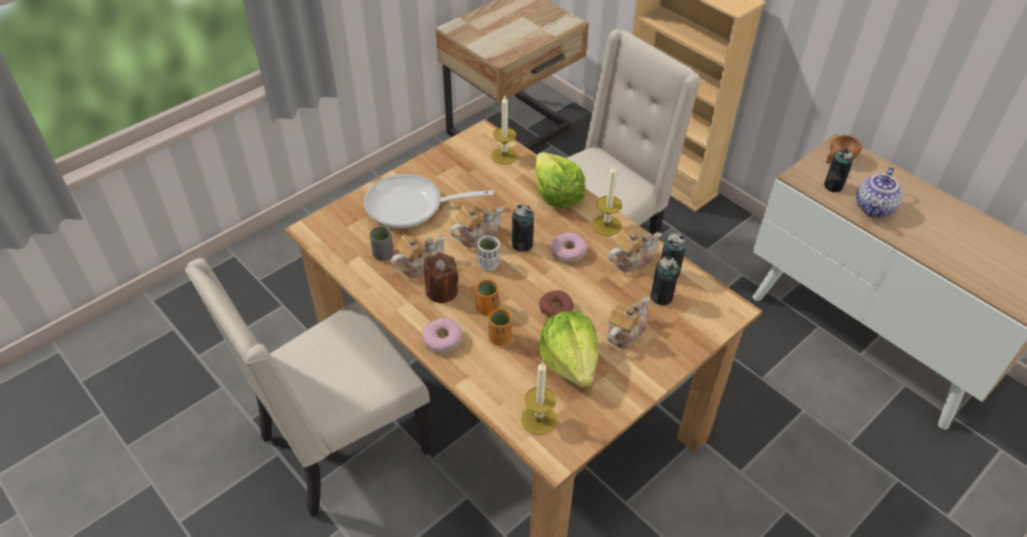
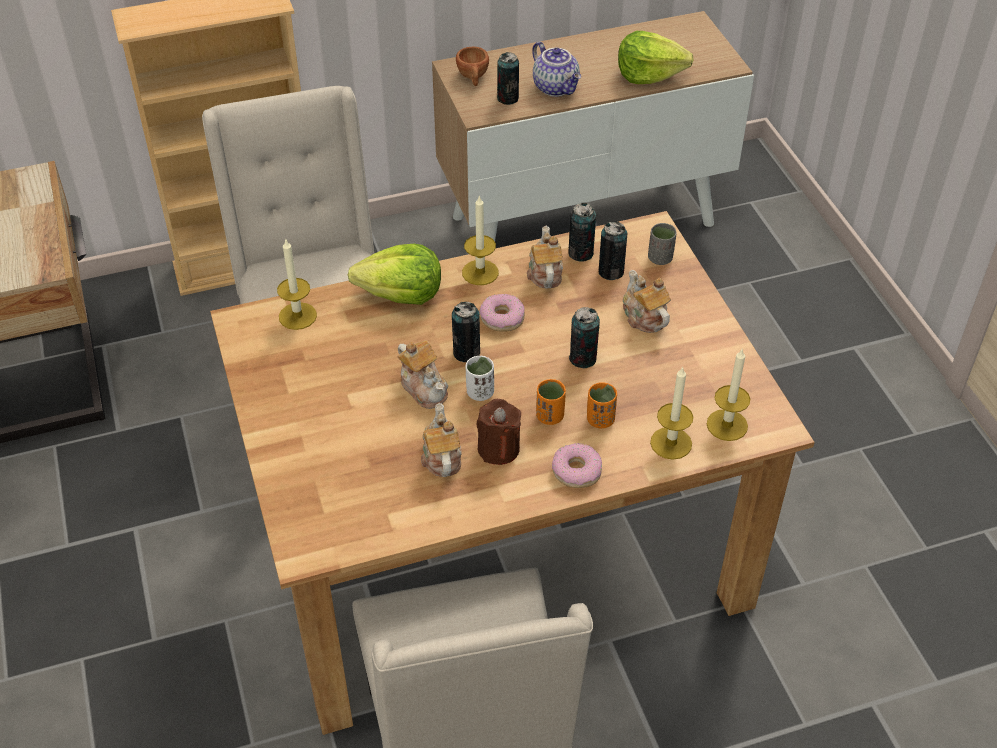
camera: 65 degrees left, 0 degrees up
(383, 255) = (402, 488): grey cup -> grey cup (660, 258)
(411, 207) = (331, 434): frying pan -> none
(476, 235) = (424, 387): teapot -> teapot turned 150 degrees clockwise
(499, 388) = (671, 443): none -> candle
(556, 309) = (583, 359): donut -> can
(570, 361) = (661, 373): lettuce -> lettuce (649, 74)

